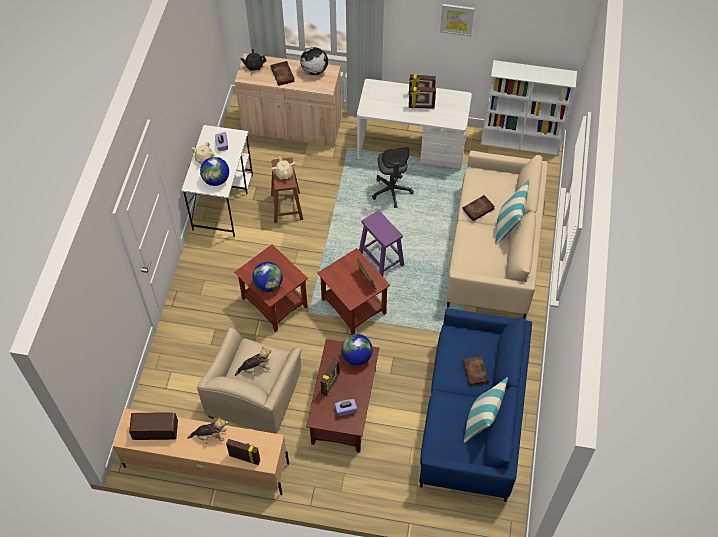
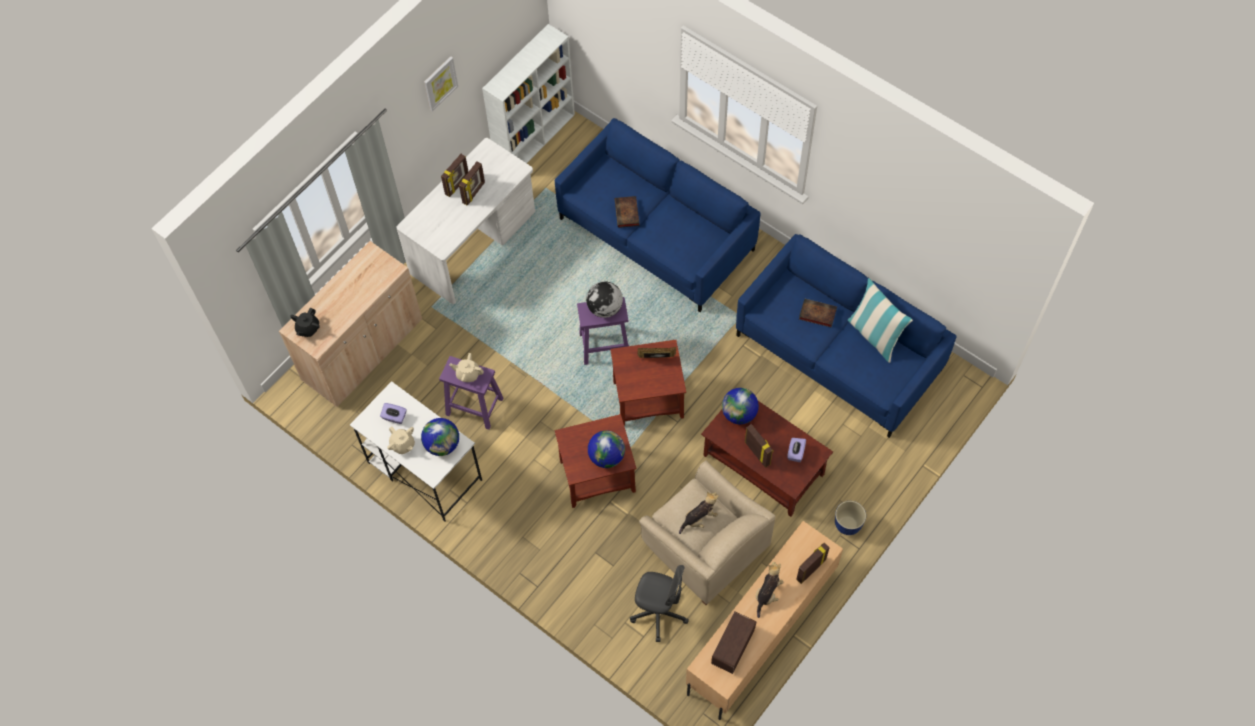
camera: 60 degrees left, 5 degrees up
(255, 368) = (699, 518): plush toy -> plush toy turned 45 degrees clockwise
(283, 75) = (343, 304): book -> none
(287, 207) = (475, 406): brown stool -> purple stool
(314, 70) = (358, 270): globe -> globe (604, 308)
(326, 488) = (847, 525): none -> planter
(391, 191) = (521, 292): grey office chair -> grey office chair (659, 613)
(493, 250) = (656, 234): beige sofa -> blue sofa
(508, 226) = (664, 197): pillow -> none

